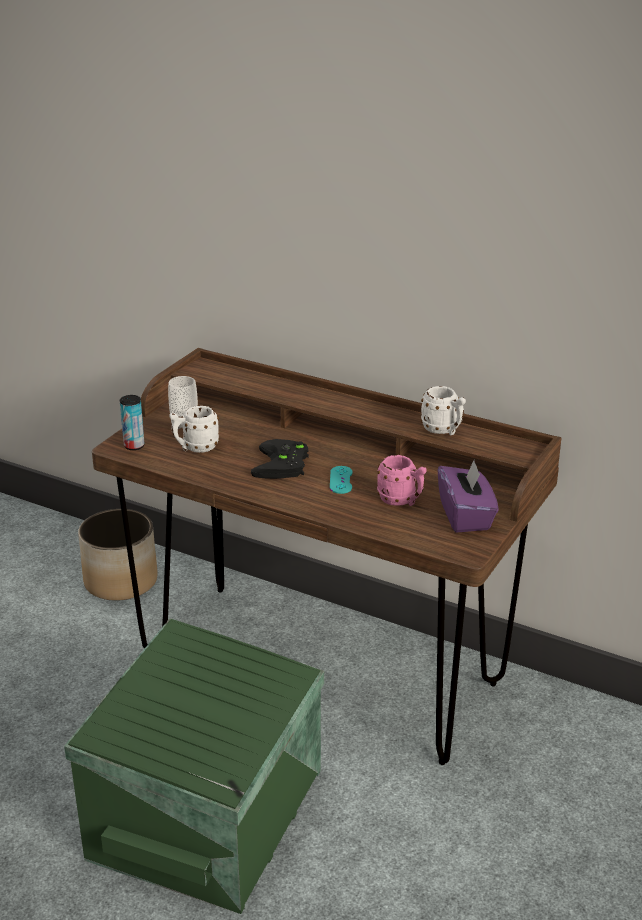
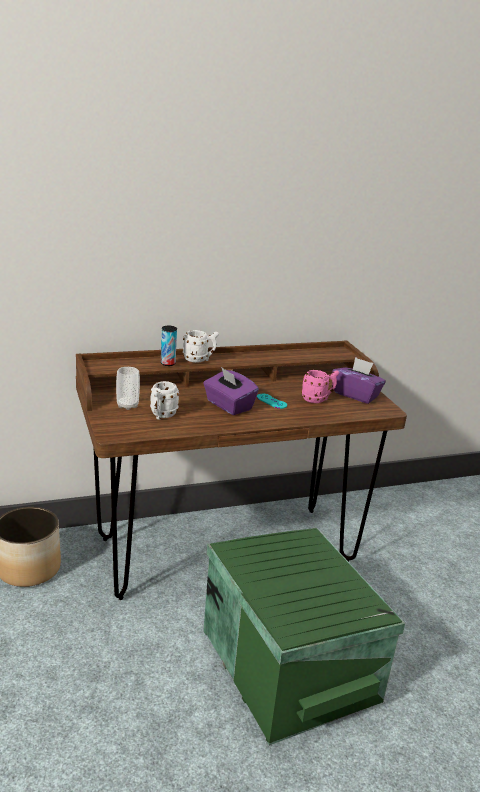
camera: 50 degrees left, 5 degrees down
(134, 446) = (121, 429): can -> can (168, 363)
(283, 465) = (228, 405): black game controller -> purple tissue box
(443, 430) = (293, 354): white mug -> white mug (199, 360)

